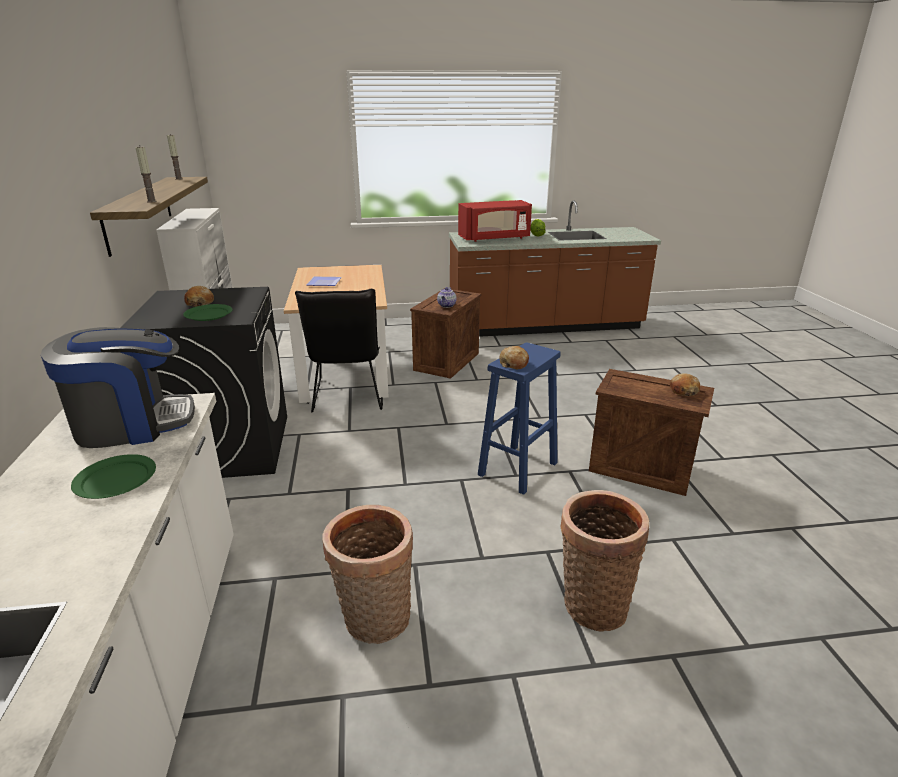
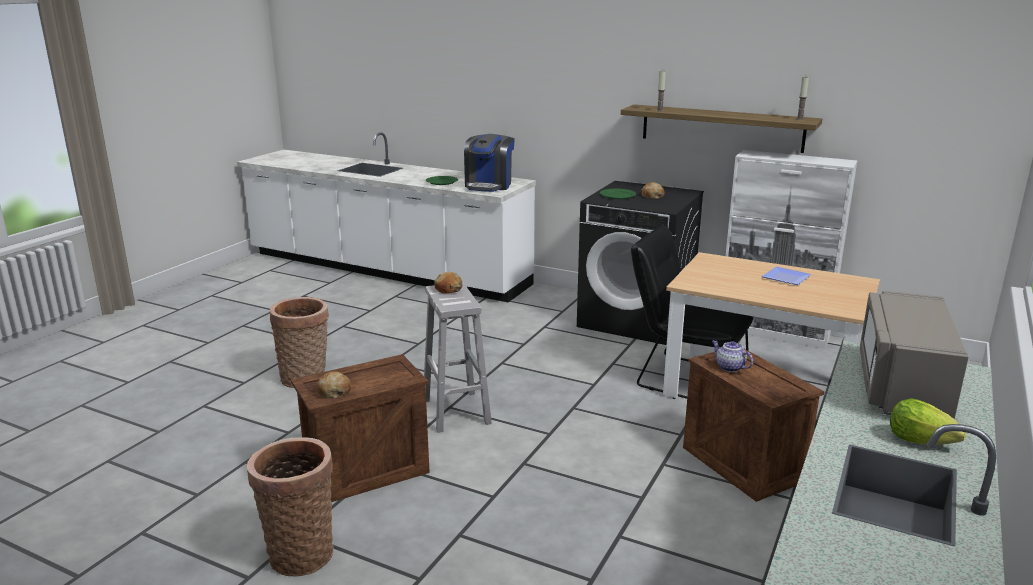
camera: 125 degrees right, 5 degrees down
(374, 621) = (397, 324): basket -> basket (300, 552)
(494, 238) = (901, 387): red microwave -> grey microwave
(517, 469) = (455, 410): blue stool -> white stool

